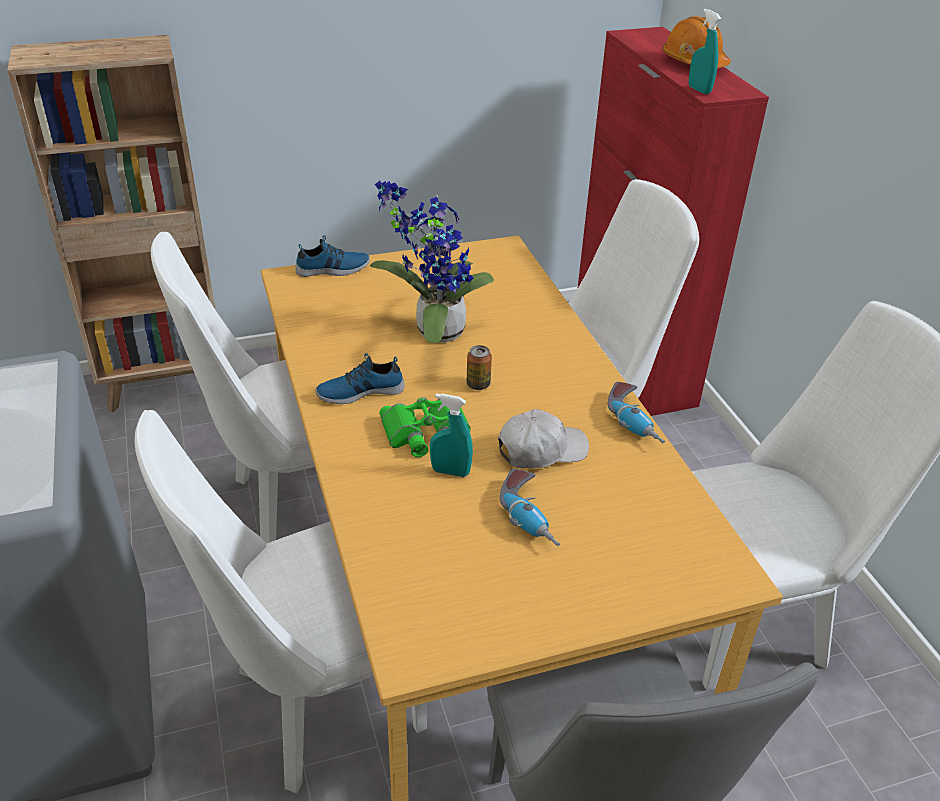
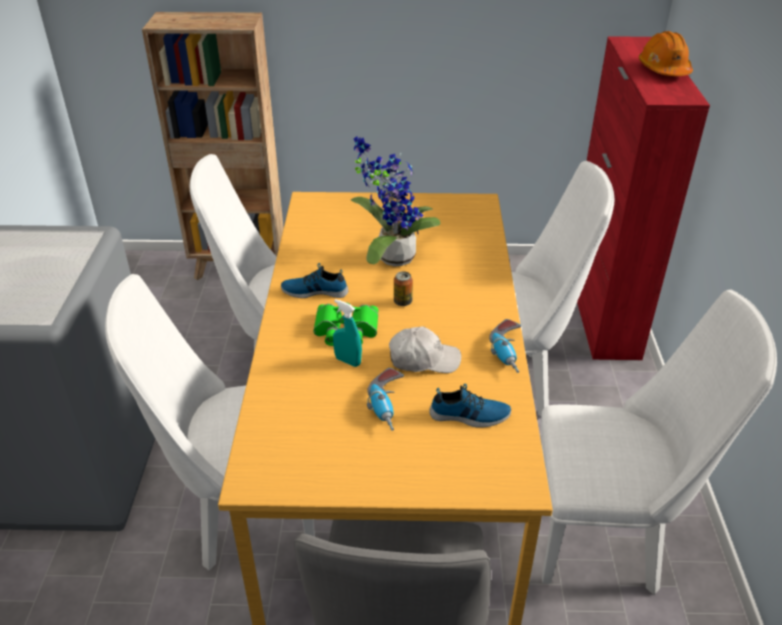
camera: 20 degrees right, 0 degrees up
(333, 269) = (342, 199): shoe -> shoe (469, 416)
(699, 90) = (650, 93): turquoise spray bottle -> none

